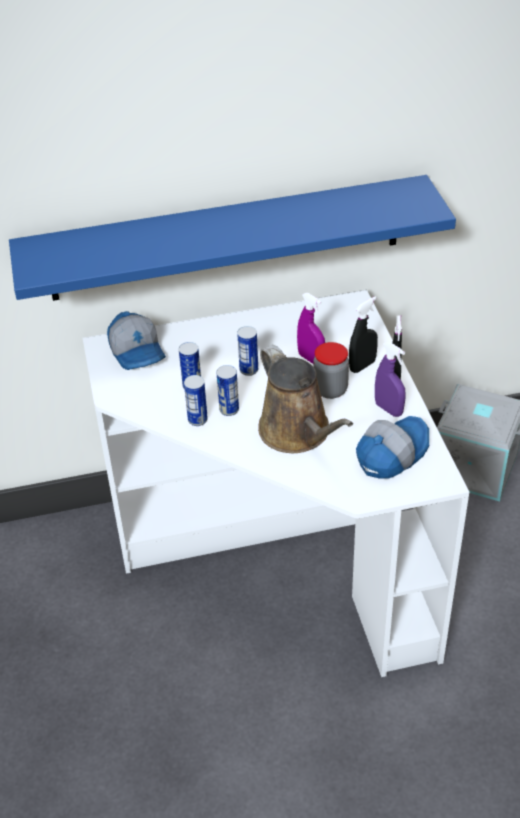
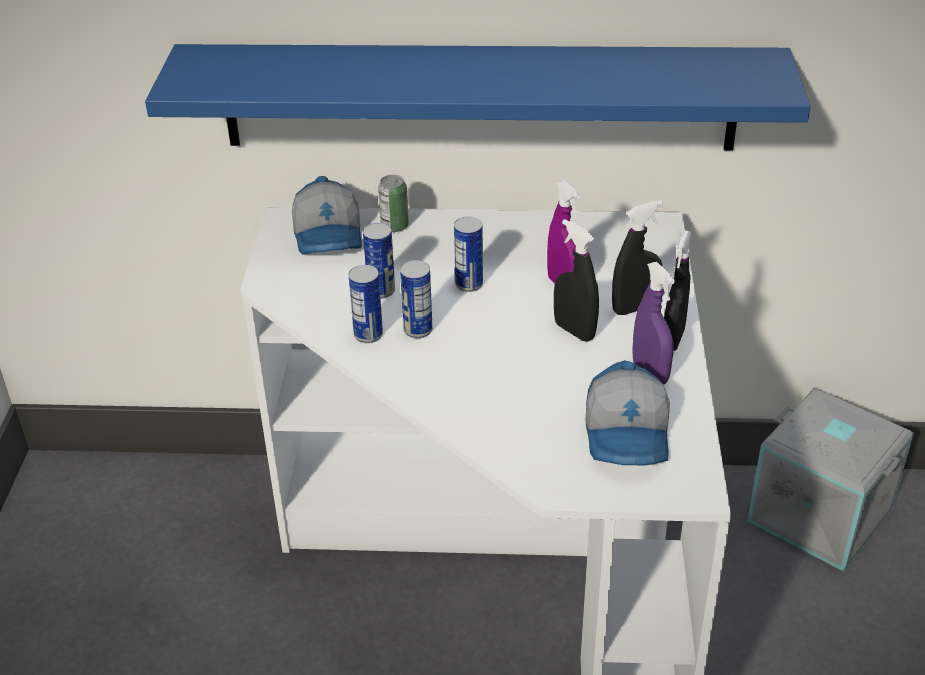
camera: 15 degrees right, 5 degrees down
(180, 336) = (394, 226): none -> can
(298, 433) = (502, 379): brown watering can -> none
(330, 390) = (574, 331): jar -> black spray bottle
(391, 453) = (629, 434): cap -> cap turned 120 degrees clockwise

